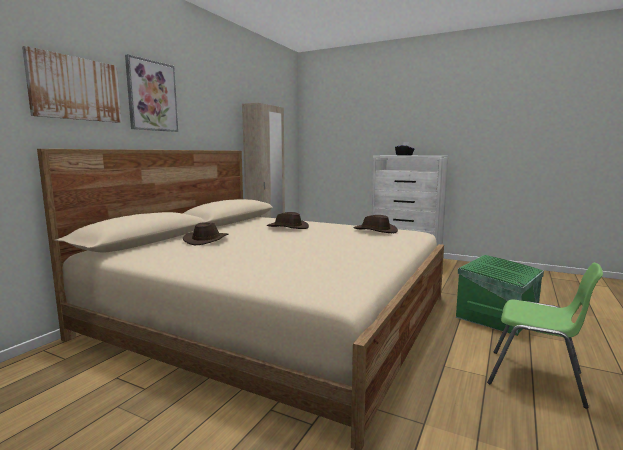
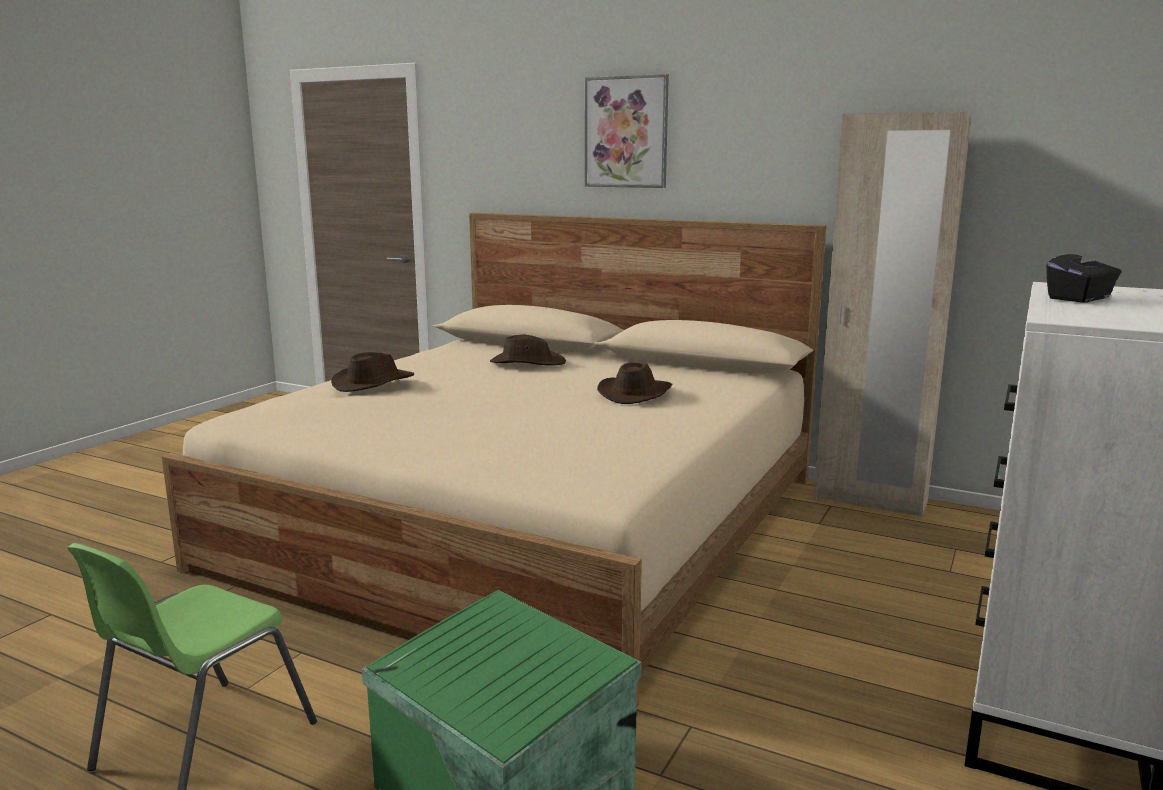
camera: 90 degrees right, 5 degrees up
(75, 88) = (521, 139): picture -> none
(375, 231) = (607, 450): brown hat -> brown hat (373, 383)

